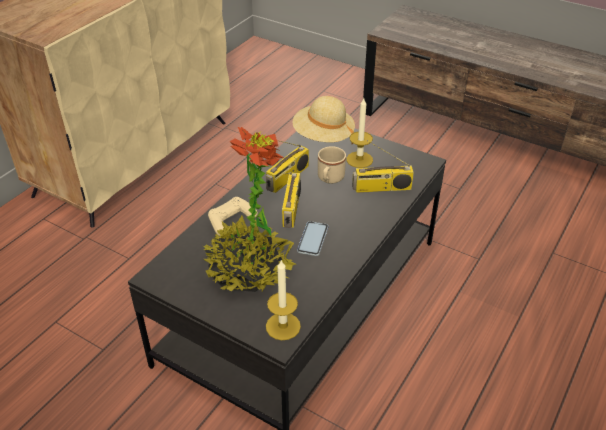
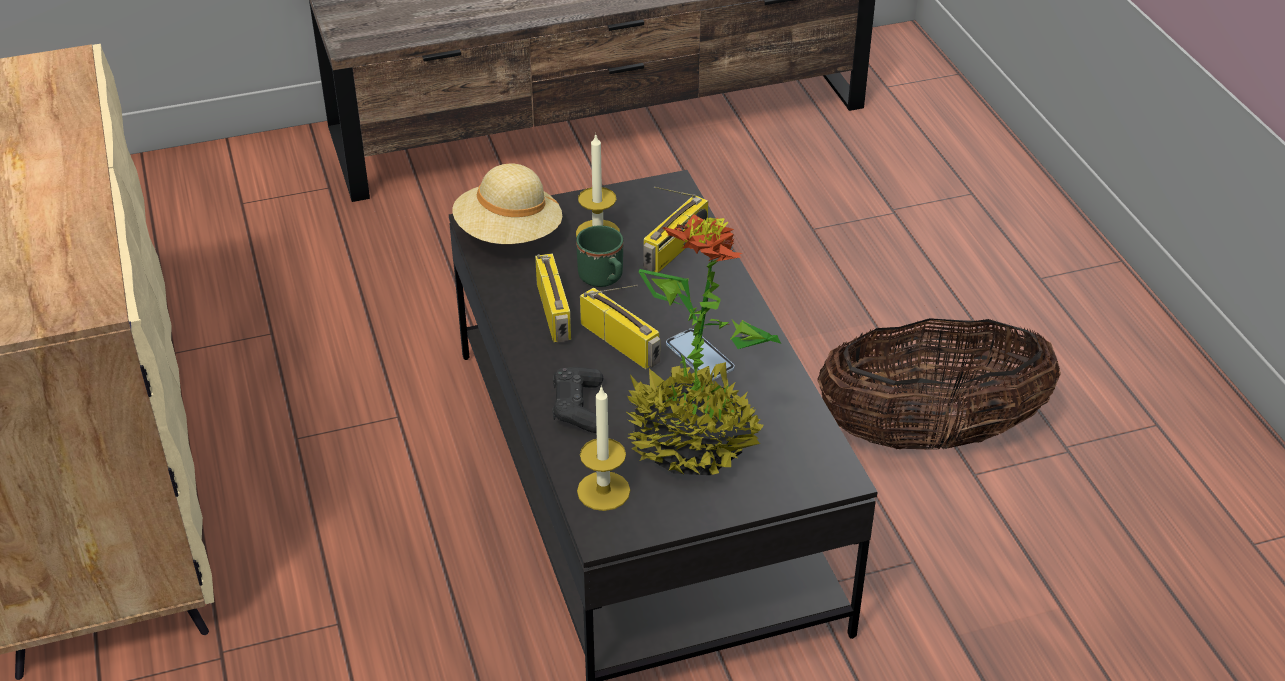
camera: 50 degrees left, 0 degrees up
(231, 221) = (578, 407): beige game controller -> black game controller
(283, 326) = (819, 461): candle -> candle (603, 491)
(329, 179) = (604, 279): beige mug -> green mug
(468, 391) = (929, 434): none -> basket

